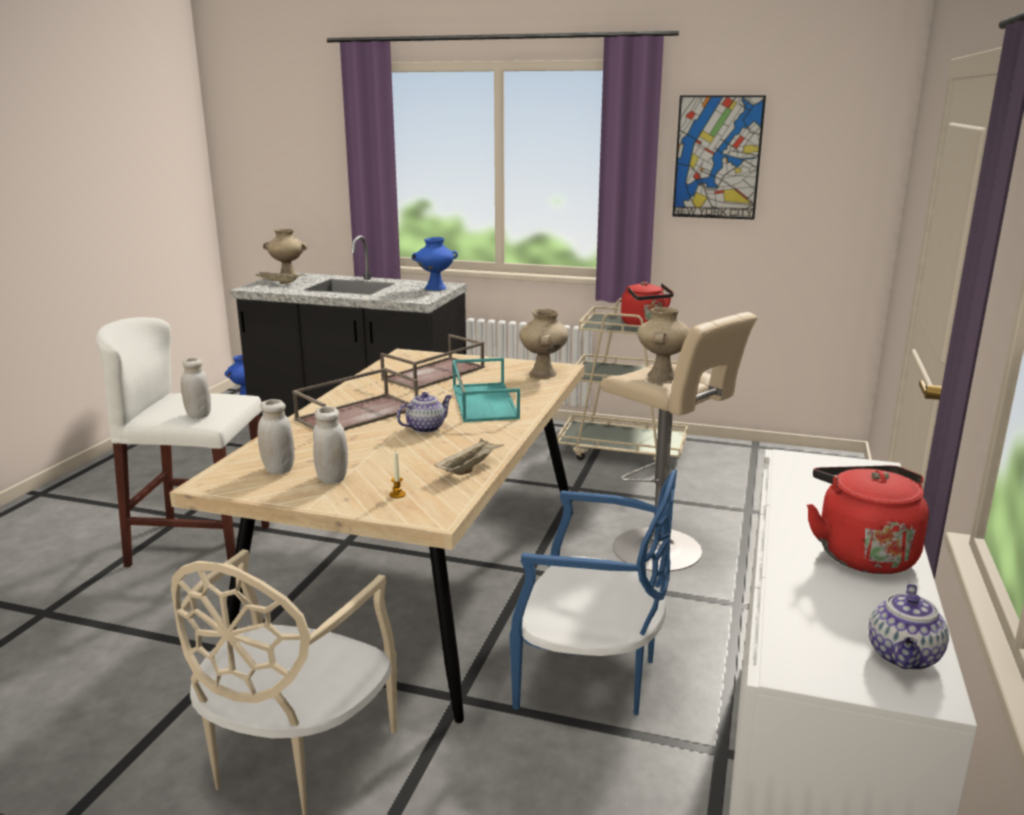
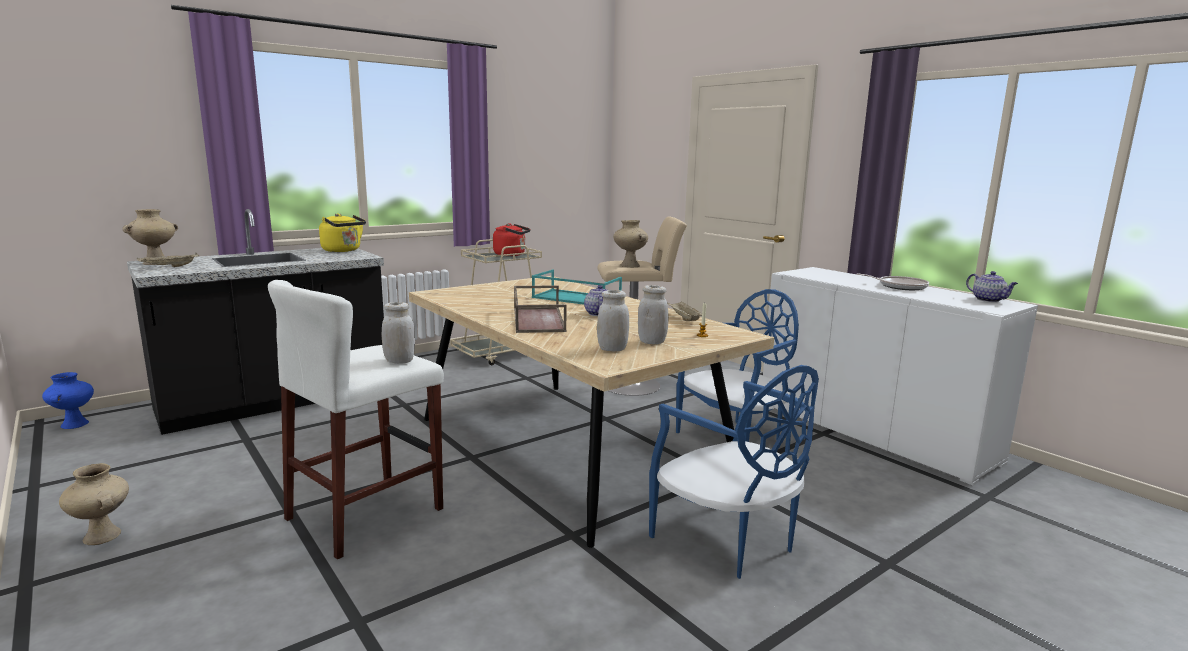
camera: 55 degrees left, 5 degrees down
(294, 756) = (728, 541): beige chair -> blue chair
(434, 374) = (494, 296): brown tray -> none
(435, 288) = (343, 250): blue vase -> yellow kettle
(543, 374) = (551, 282): beige vase -> beige vase (103, 536)
(717, 157) = (517, 136): picture -> none
(862, 553) = (899, 286): red kettle -> frying pan

